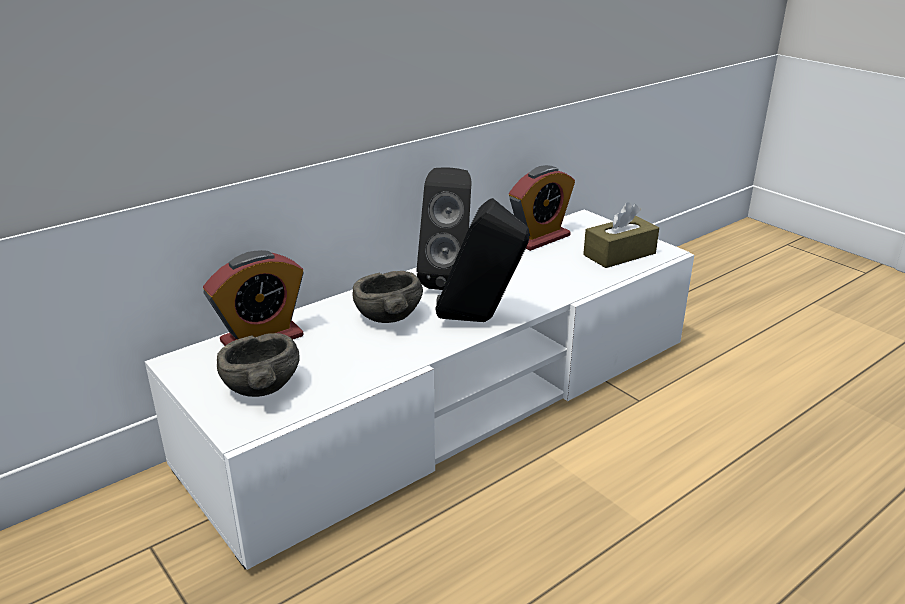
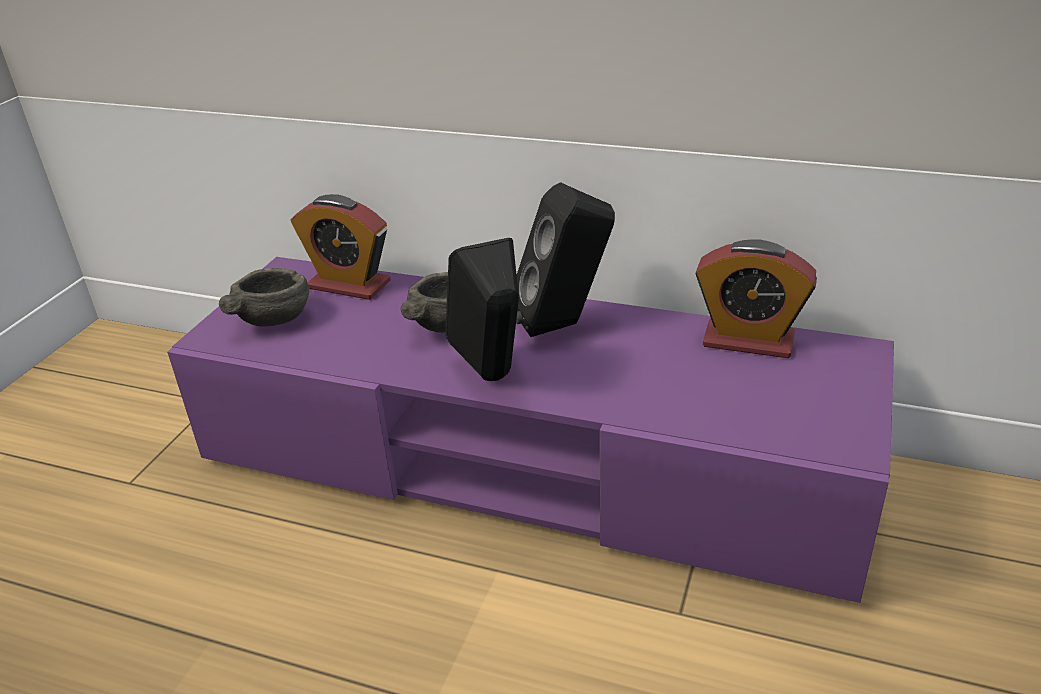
camera: 60 degrees right, 5 degrees up
(452, 402) = (527, 463): white tv stand -> purple tv stand
(619, 254) = (788, 415): brown tissue box -> none

